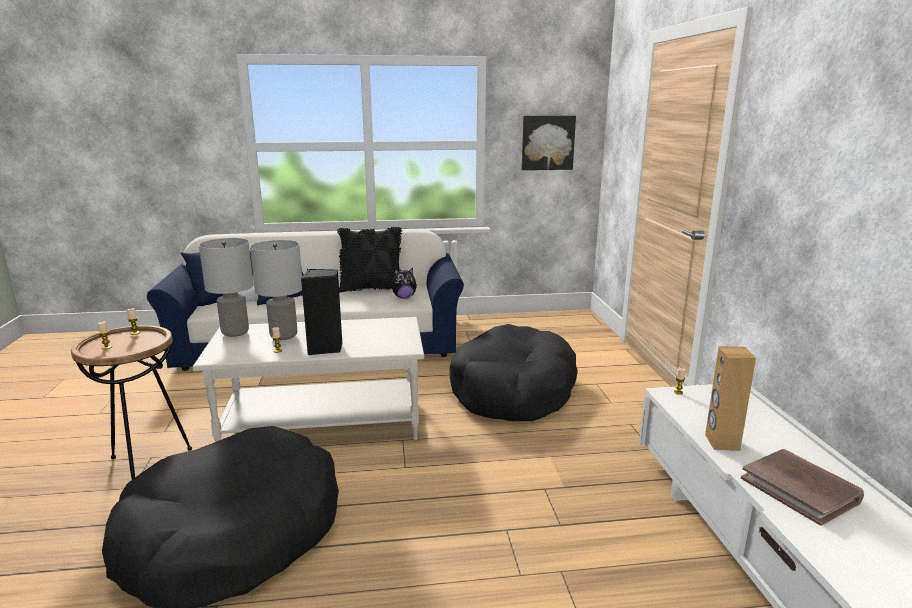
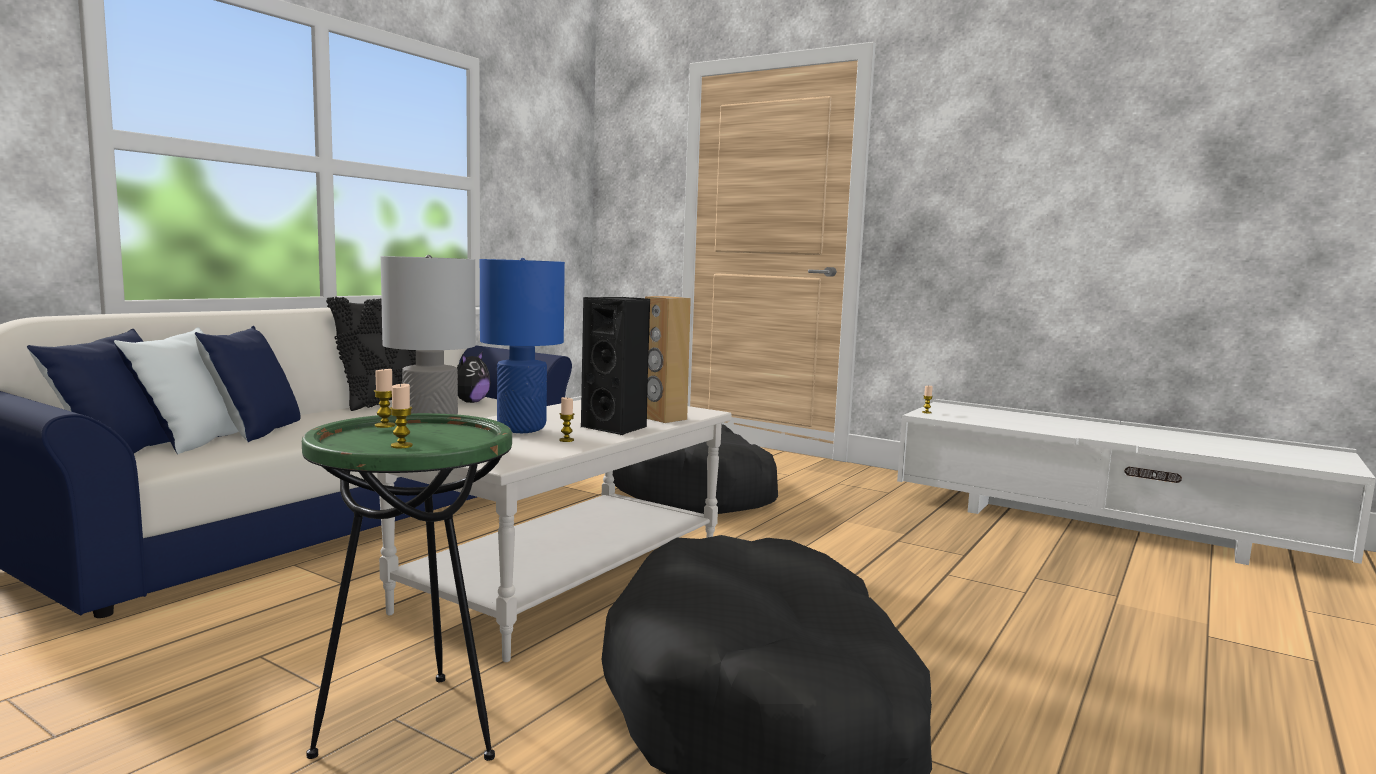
camera: 50 degrees left, 10 degrees down
(147, 465) = (416, 728): brown side table -> green side table
(284, 337) = (521, 431): grey table lamp -> blue table lamp
(547, 142) = (543, 191): picture -> none
(721, 442) = (1028, 427): brown speaker -> brown speaker (663, 418)
(800, 489) = (1117, 434): brown book -> none

